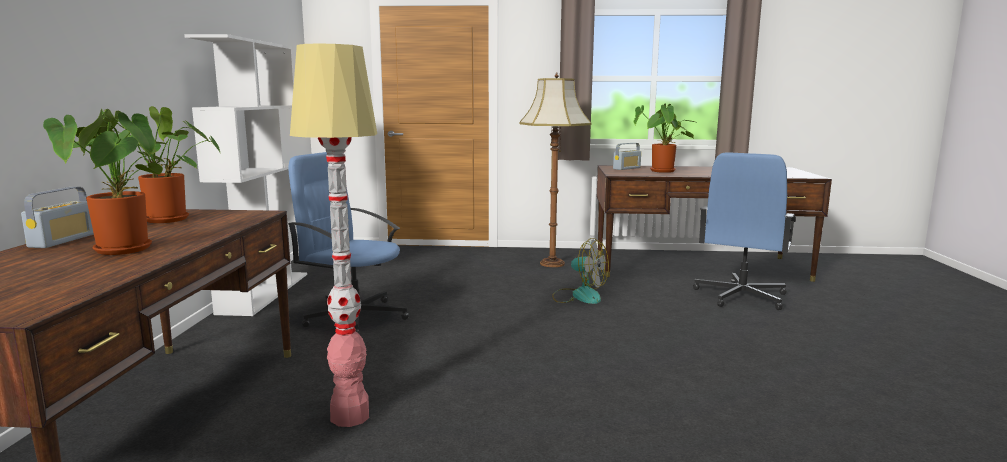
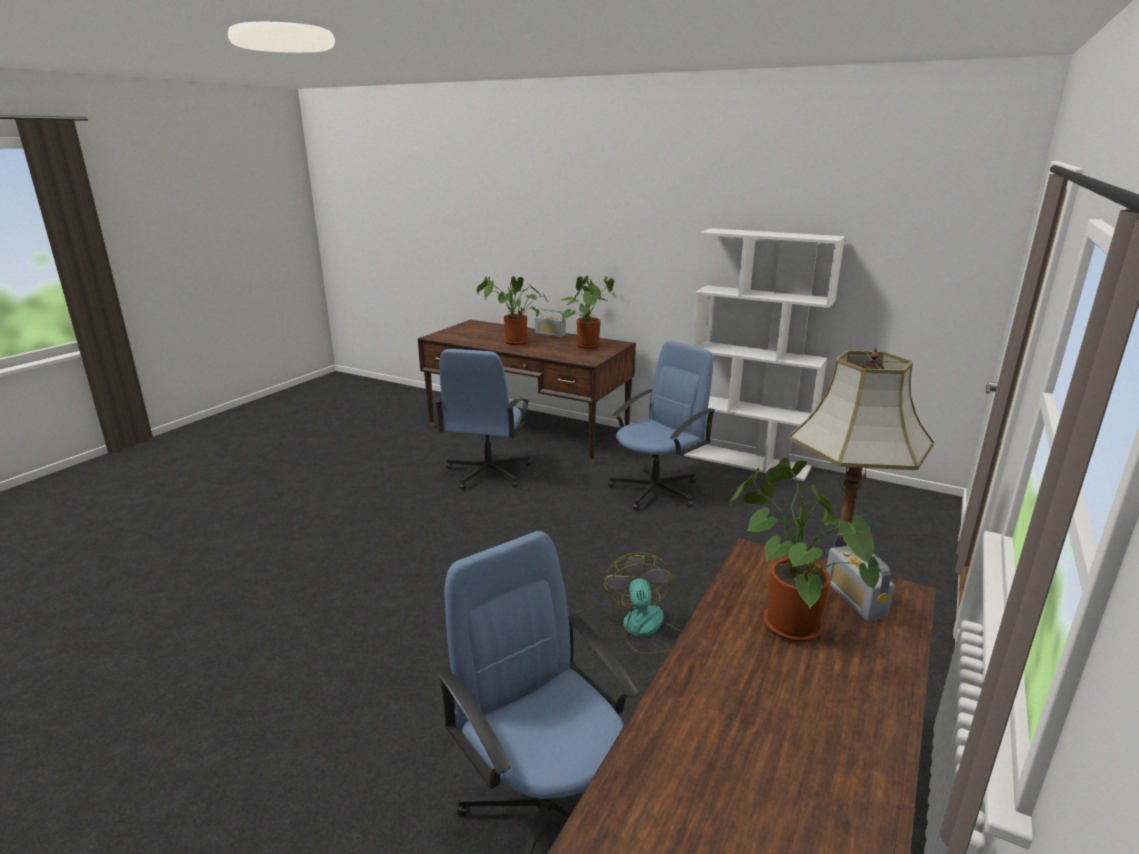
camera: 115 degrees right, 10 degrees up
(350, 416) = (487, 473): floor lamp -> blue office chair
(579, 296) = (646, 629): fan -> fan turned 120 degrees clockwise

